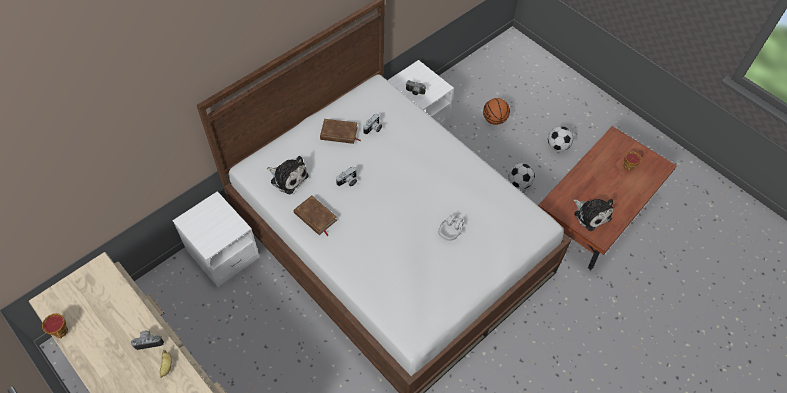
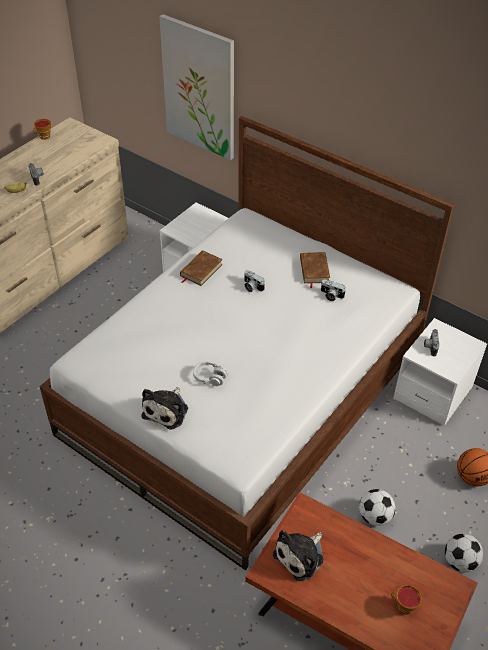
camera: 80 degrees right, 10 degrees down
(136, 128) = (199, 88): none -> picture
(288, 177) = (243, 244): plush toy -> plush toy (167, 410)

